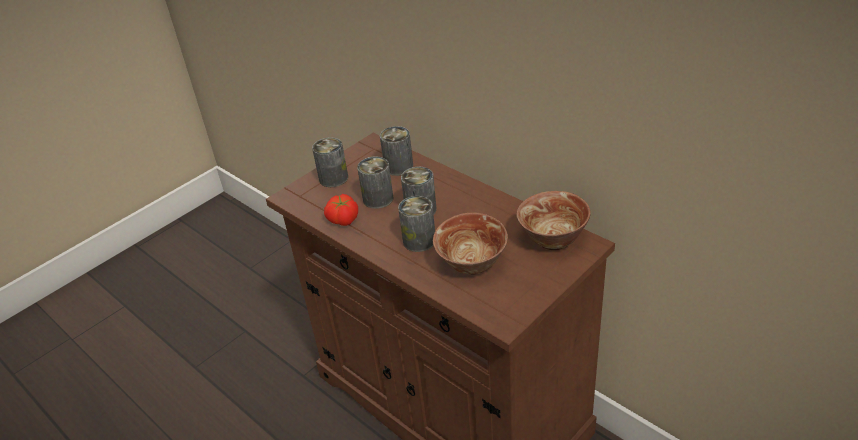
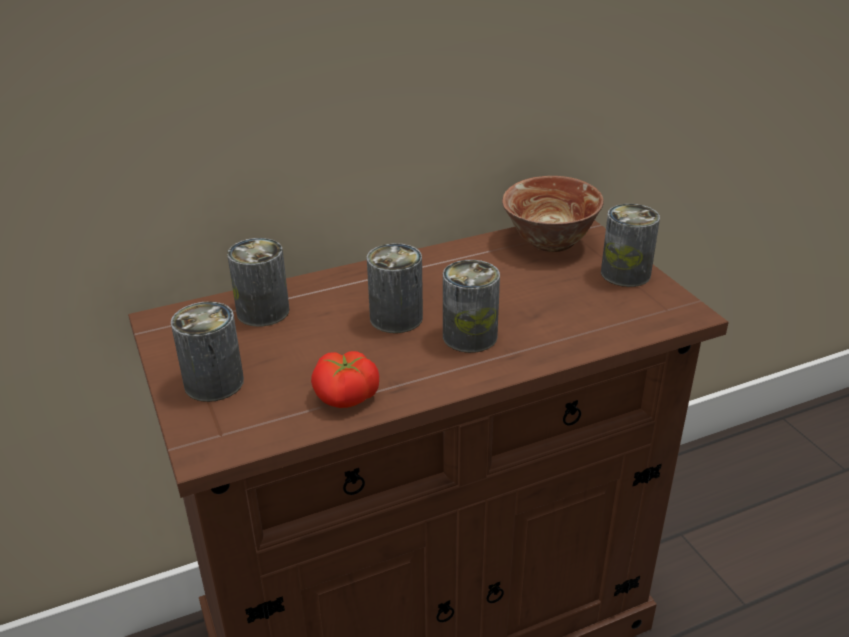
camera: 70 degrees left, 5 degrees down
(378, 199) = (327, 349): can -> can (625, 273)
(472, 264) = (557, 307): bowl -> none

